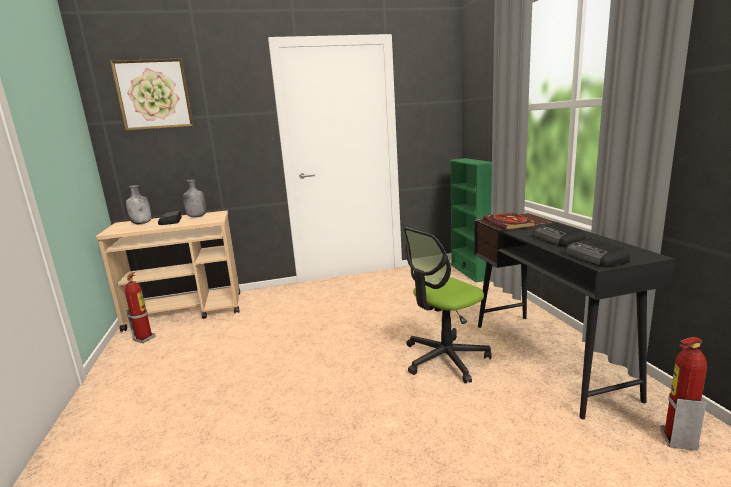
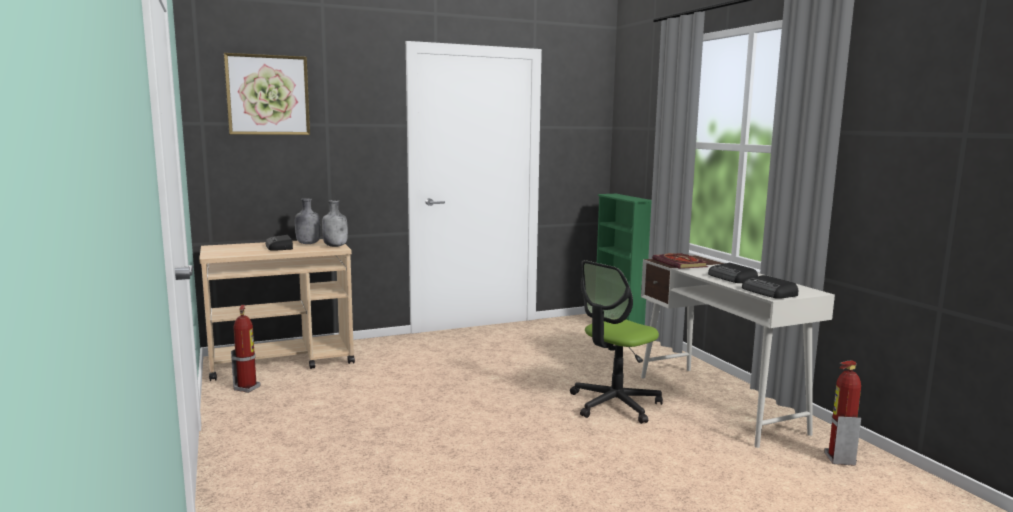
camera: 10 degrees left, 5 degrees down
(142, 223) = (243, 248): grey bottle -> grey bottle (336, 246)
(548, 358) = (719, 403): black desk -> white desk

